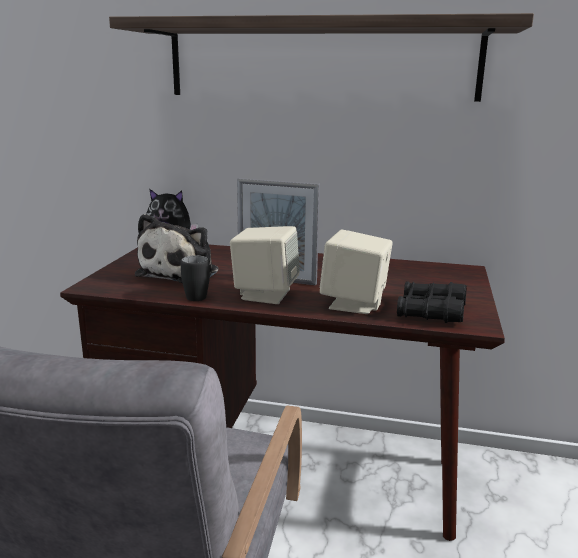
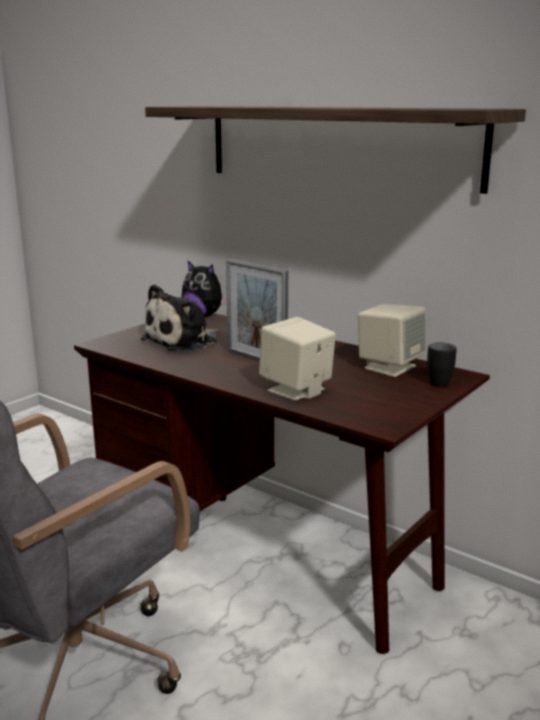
camera: 25 degrees right, 0 degrees up
(198, 295) = (173, 362): black mug -> black mug (442, 381)
(265, 294) = (229, 370): beige speaker -> beige speaker (389, 367)
(430, 311) = (358, 408): black binoculars -> none

